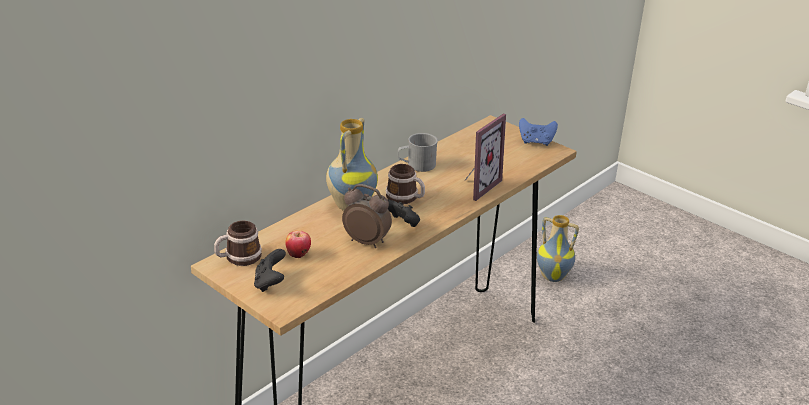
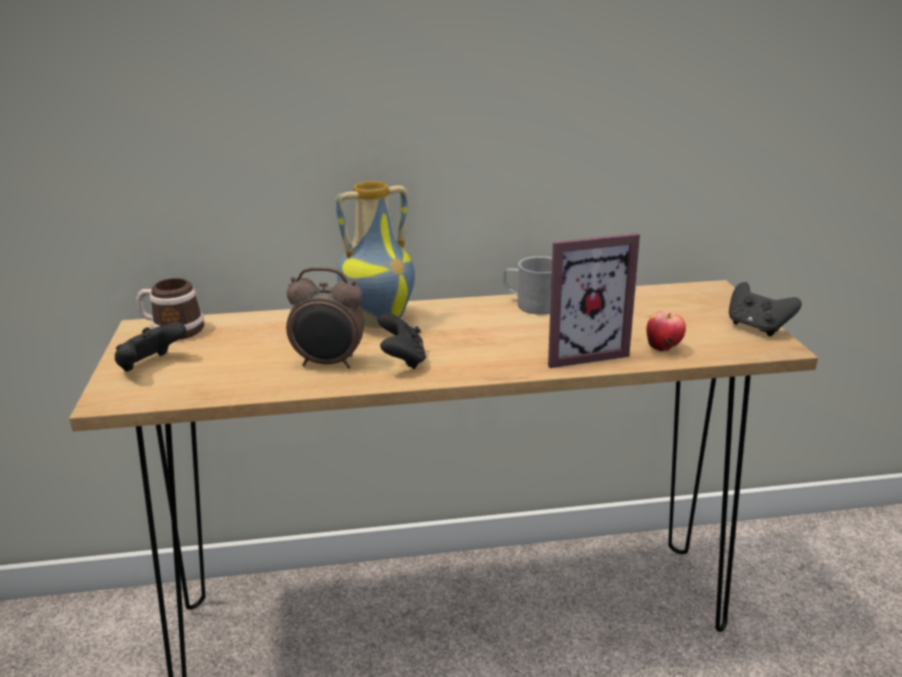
camera: 40 degrees right, 5 degrees down
(298, 255) = (232, 349): apple -> apple (663, 349)
(367, 241) = (329, 363): alarm clock -> alarm clock turned 120 degrees clockwise
(405, 198) = (458, 334): mug -> none
(536, 142) = (756, 327): blue game controller -> black game controller
(553, 276) = (811, 580): vase -> none

